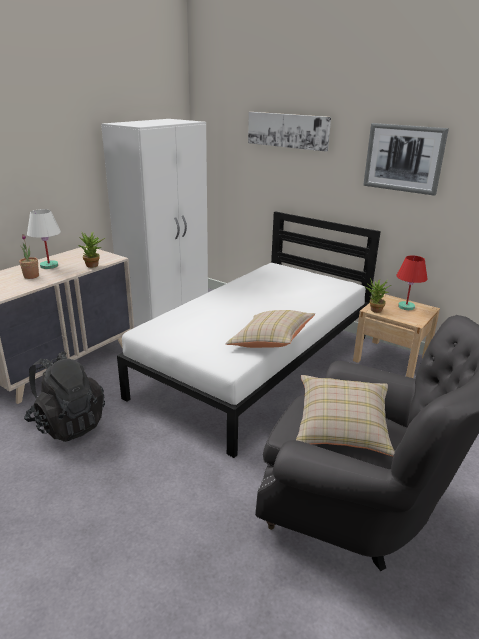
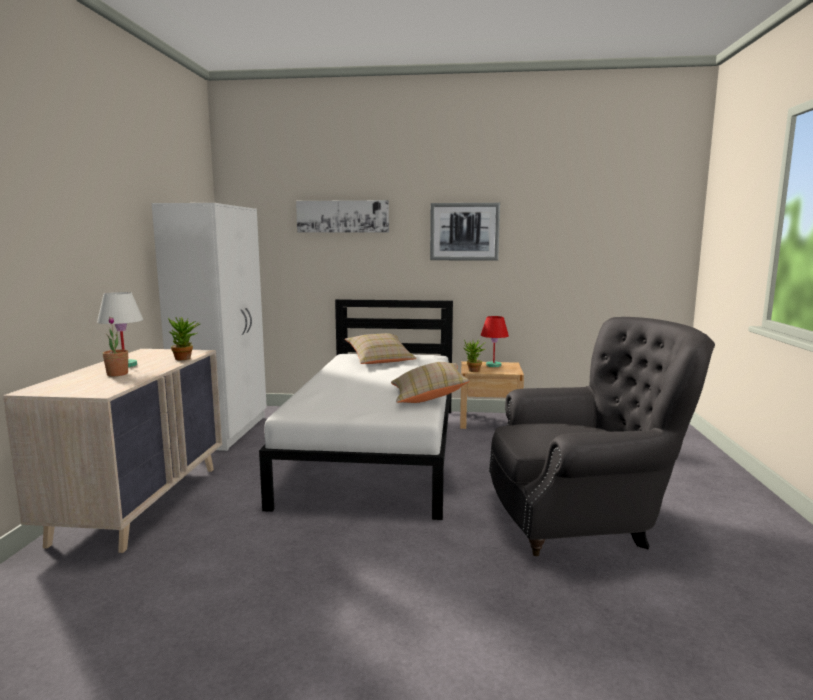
camera: 30 degrees left, 15 degrees down
(68, 424) = (221, 549): black backpack -> none
(341, 428) = (564, 433): beige pillow -> beige pillow (379, 360)

